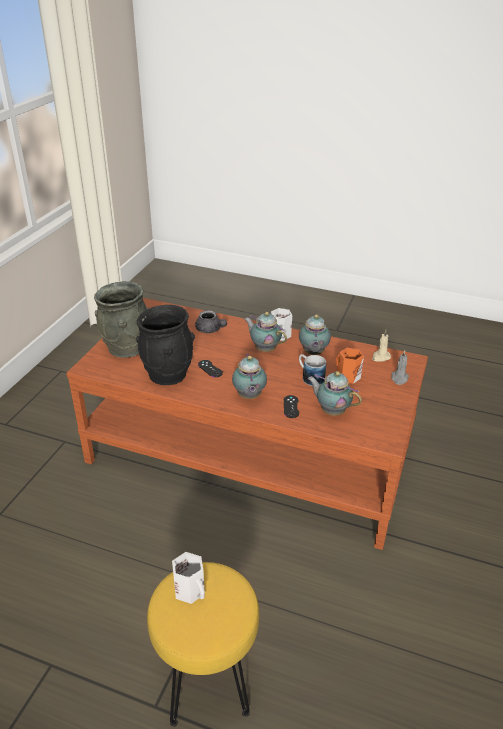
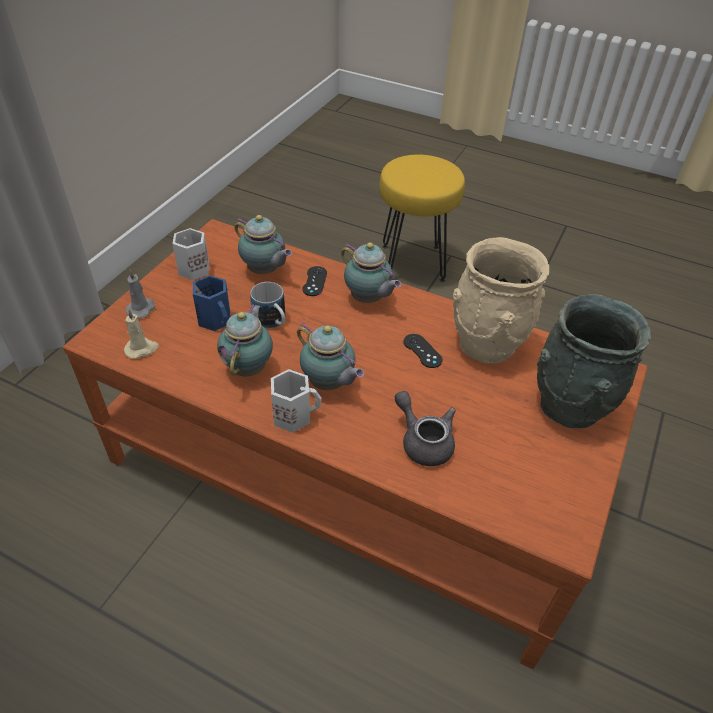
camera: 175 degrees left, 10 degrees up
(168, 375) = (486, 345): black vase -> beige vase
(191, 589) = (432, 180): white mug -> white mug (192, 269)
(249, 397) = (368, 299): teapot -> teapot turned 135 degrees clockwise
(347, 376) = (216, 319): orange mug -> blue mug

